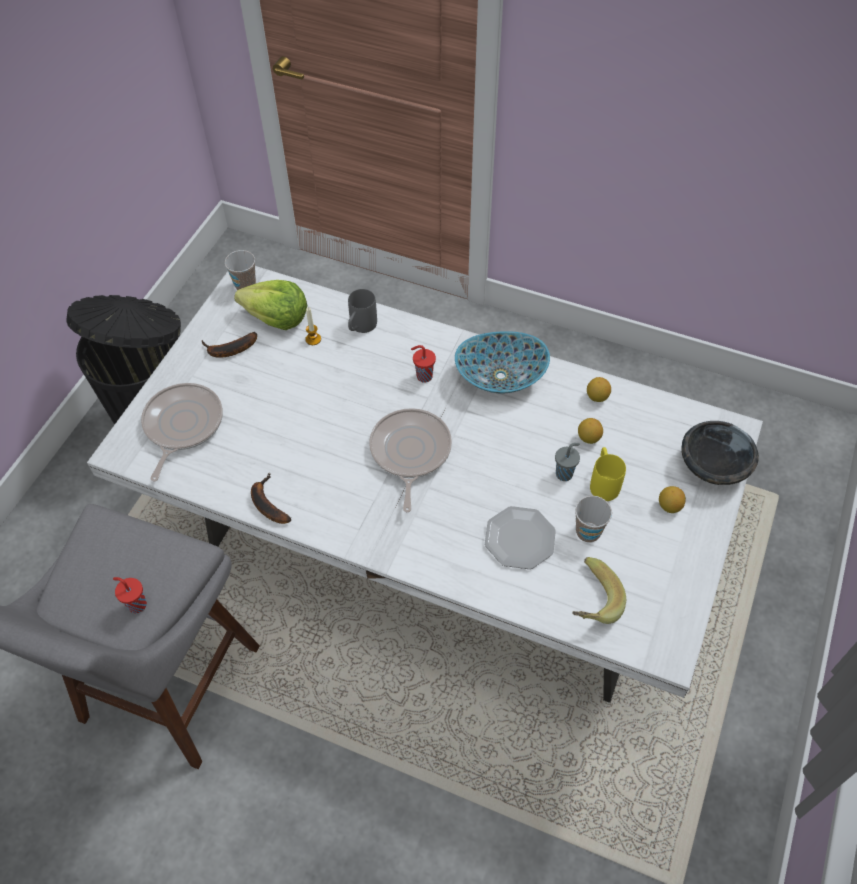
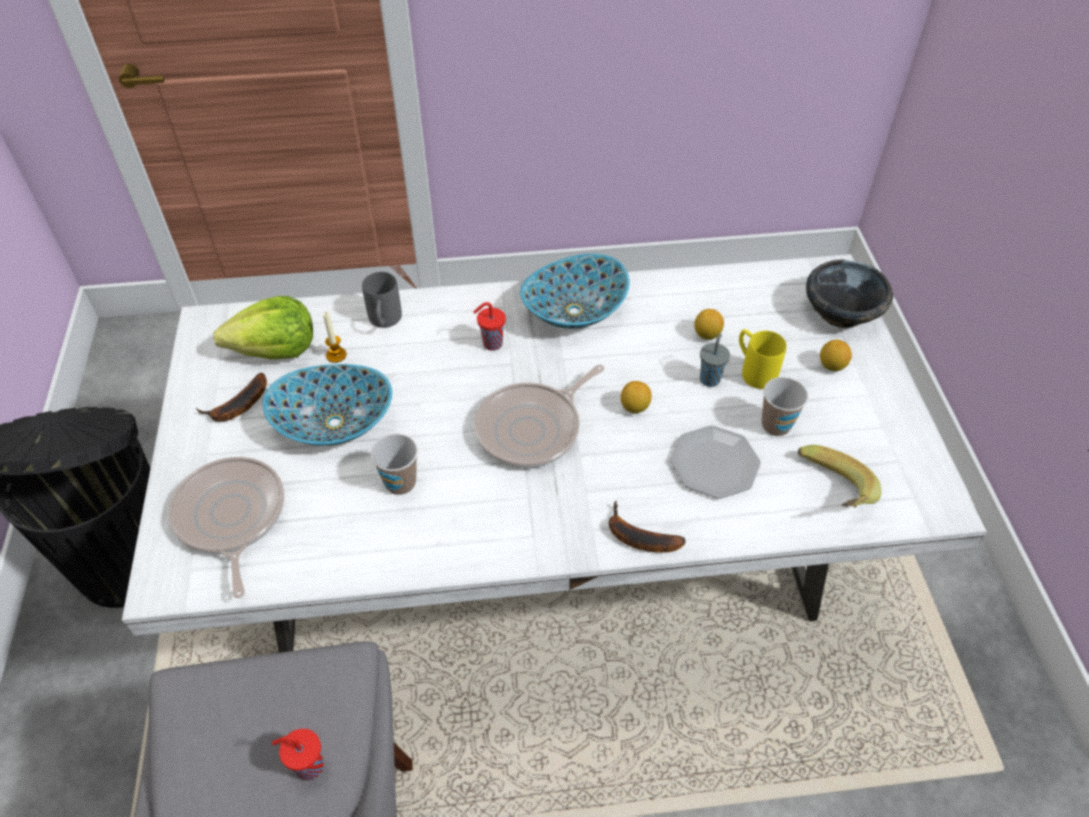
camera: 30 degrees left, 5 degrees down
(245, 285) = (212, 329): cup -> cup (400, 483)
(266, 503) = (402, 558): banana -> banana (637, 537)
(282, 388) = (334, 422): none -> bowl
(409, 453) = (533, 428): frying pan -> frying pan turned 105 degrees counterclockwise
(597, 397) = (685, 293): lemon -> lemon (634, 407)

